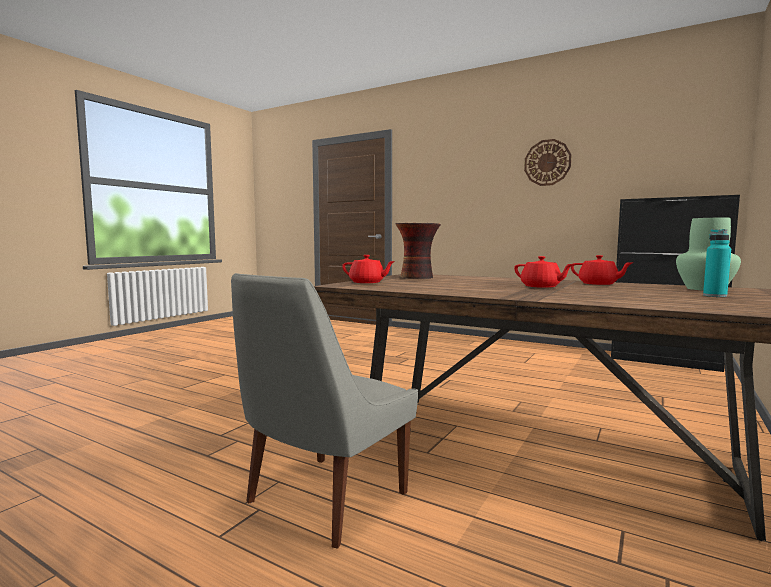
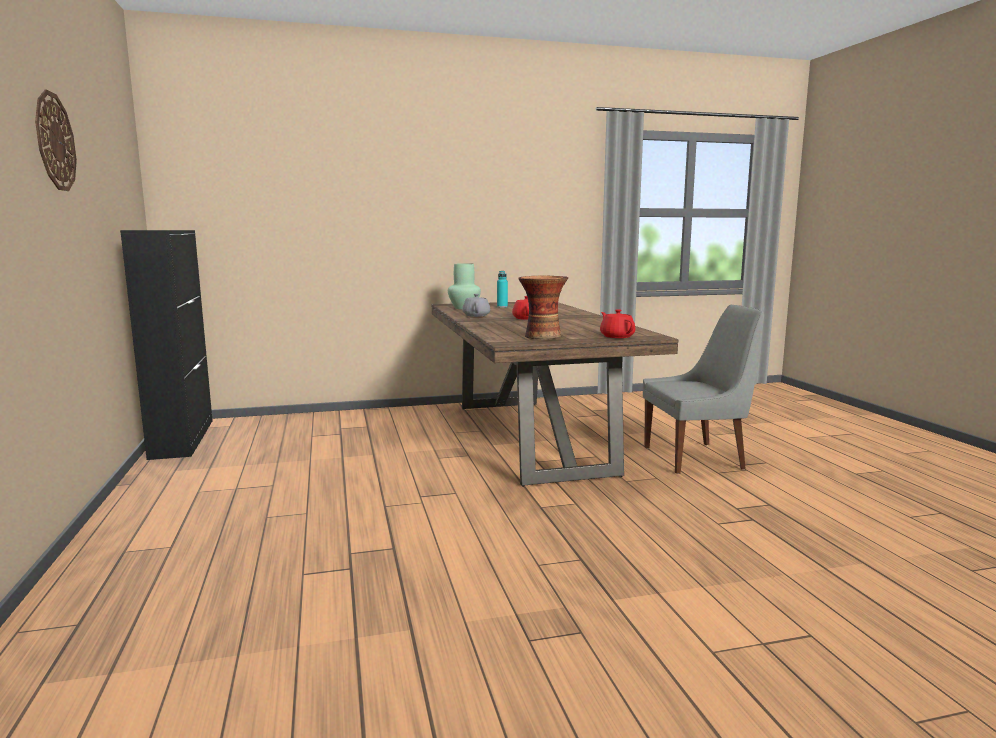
camera: 135 degrees left, 5 degrees up
(598, 284) = (476, 315): red teapot -> grey teapot

